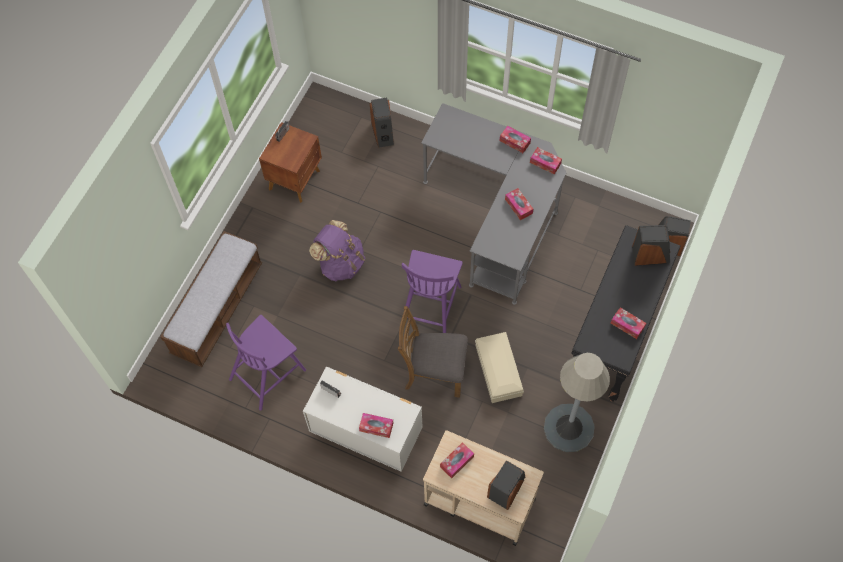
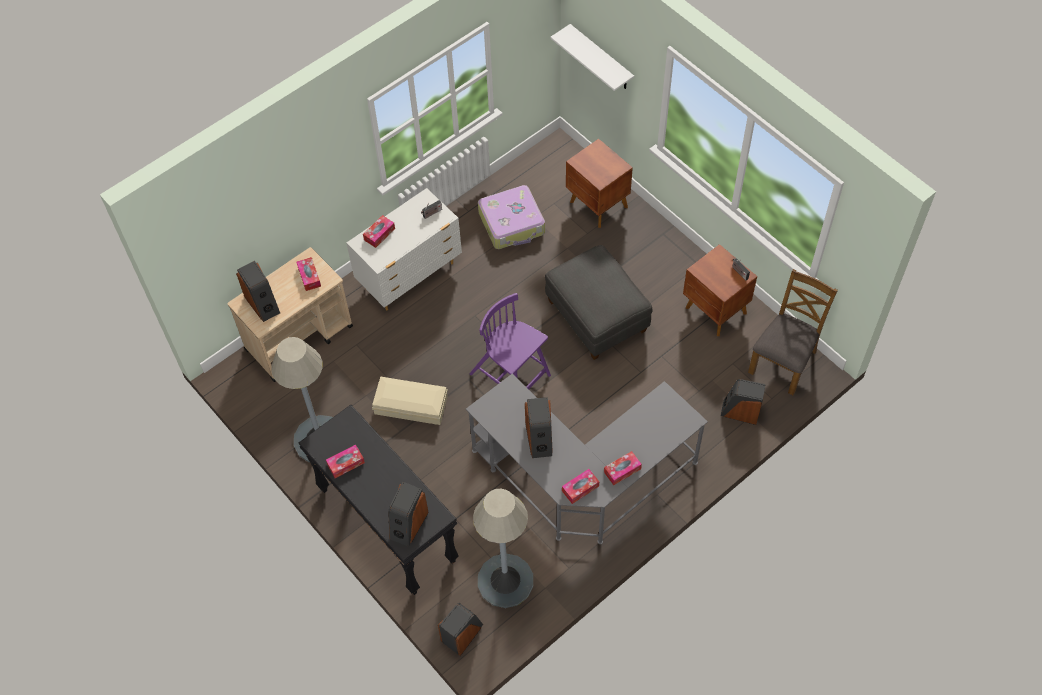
camera: 115 degrees right, 5 degrees down
(125, 264) = (601, 58): none -> white shelf
(217, 309) = (598, 205): bench -> brown nightstand
(268, 373) = (512, 223): purple chair -> suitcase
(341, 263) = (597, 317): purple backpack -> grey ottoman
(434, 372) = (440, 351): brown chair -> brown chair (783, 361)
(518, 206) = (540, 439): tissue box -> speaker
(609, 233) = (505, 581): none -> grey floor lamp

